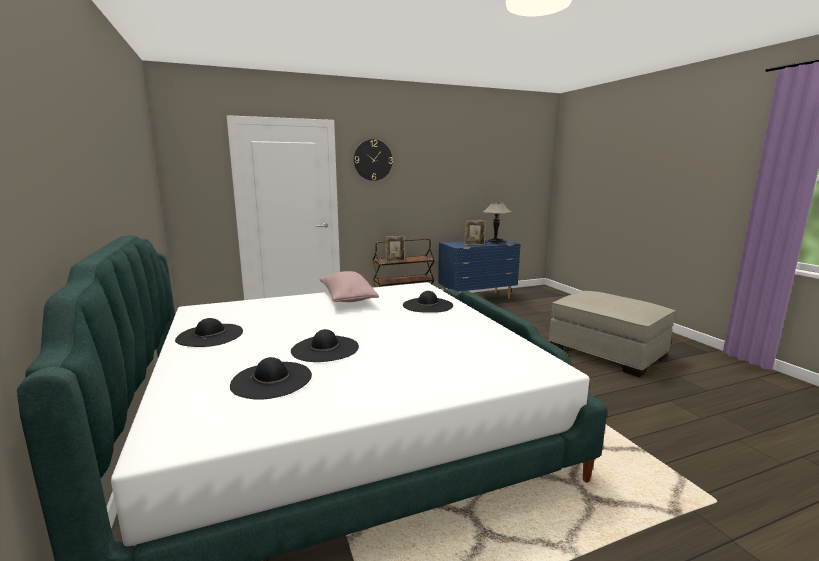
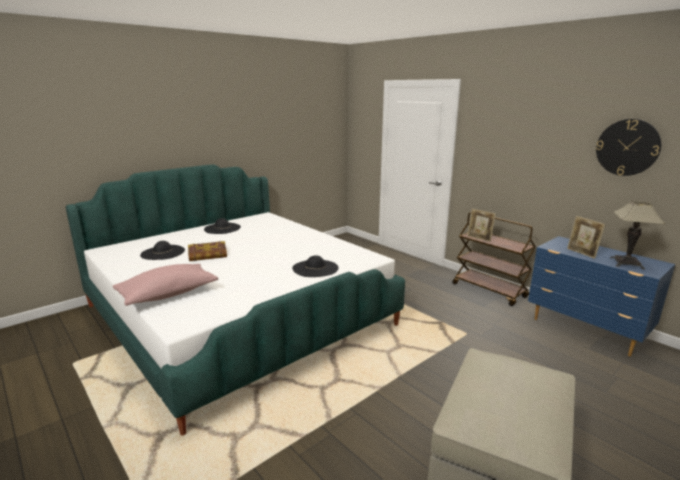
camera: 70 degrees right, 5 degrees up
(325, 348) = (207, 254): black hat -> book
(347, 299) = (312, 242): pink pillow -> pink pillow (168, 294)
(373, 160) = (492, 122): wall clock -> wall clock (627, 147)

